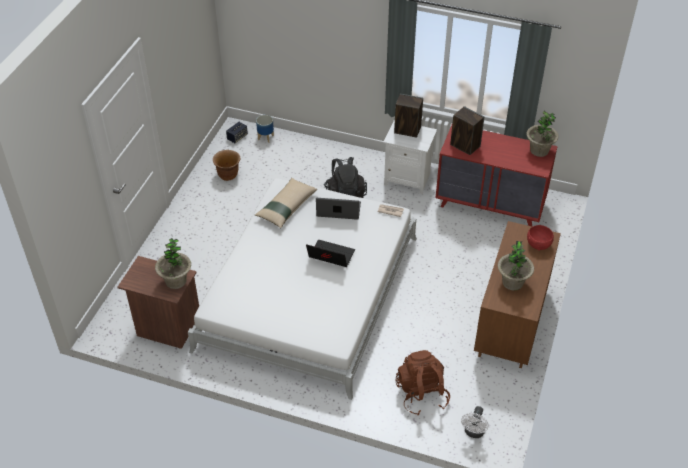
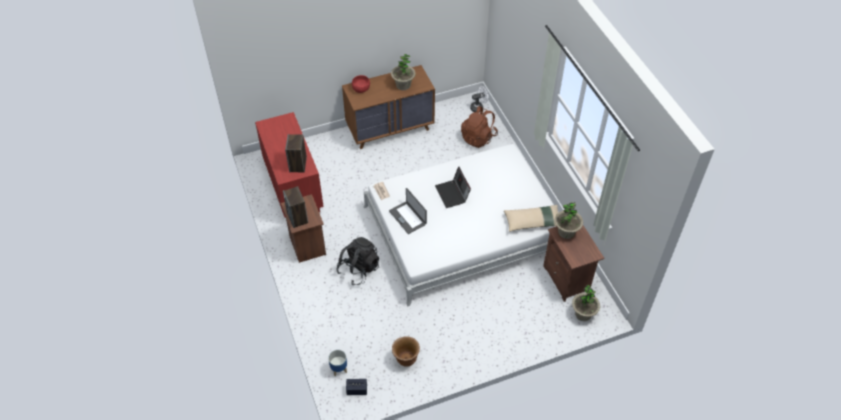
camera: 130 degrees left, 5 degrees up
(286, 207) = (433, 247): beige pillow -> beige pillow (532, 221)
(407, 179) = (306, 245): white nightstand -> brown nightstand
(539, 150) = (268, 127): potted plant -> potted plant (583, 314)

